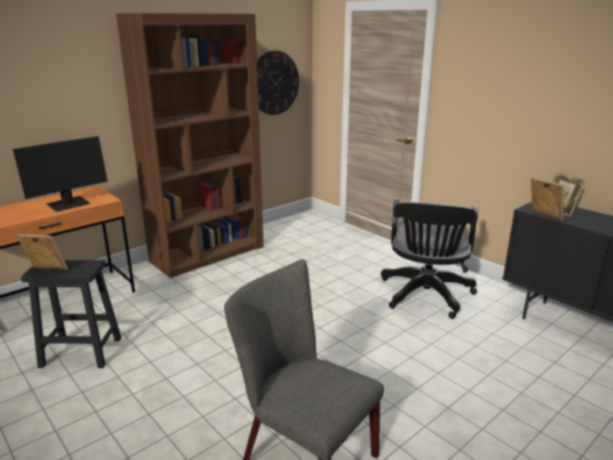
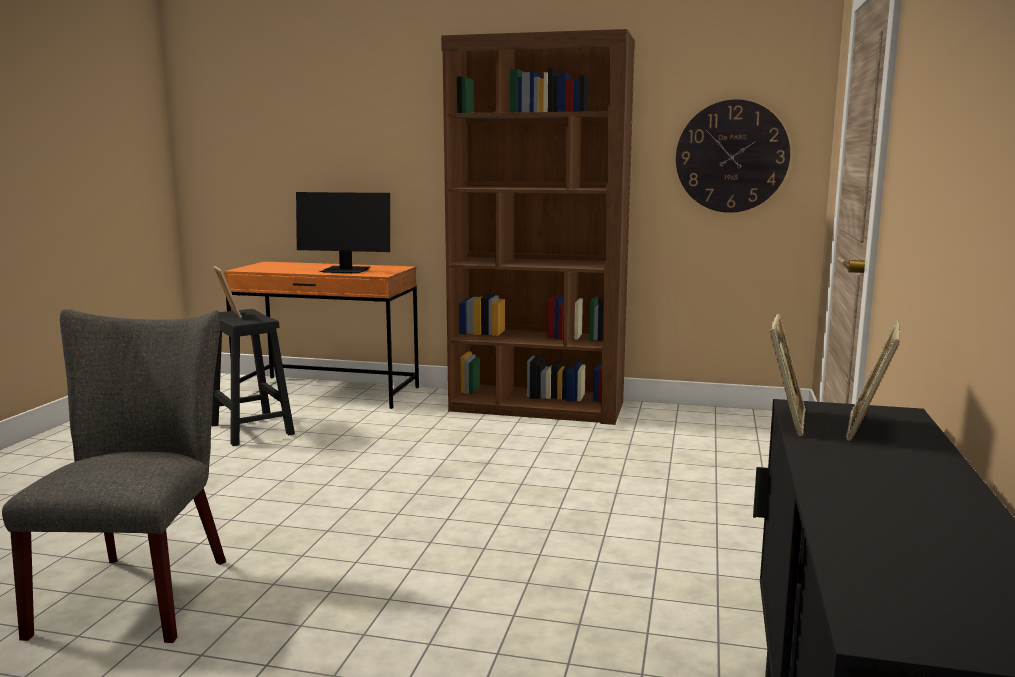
camera: 55 degrees right, 10 degrees down
(425, 296) = (675, 573): black office chair -> none

